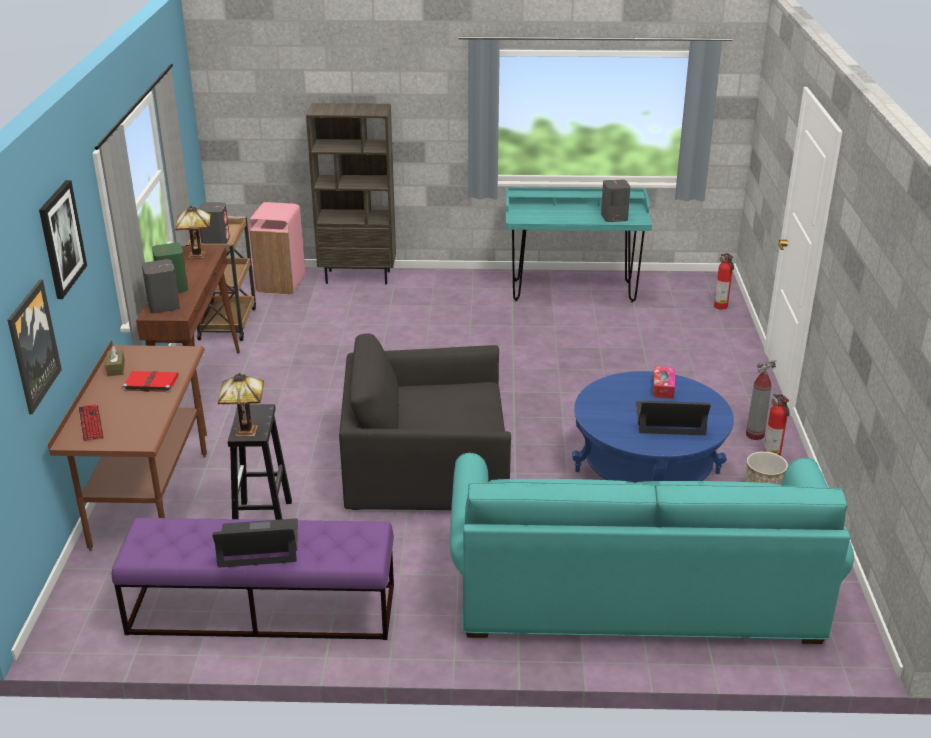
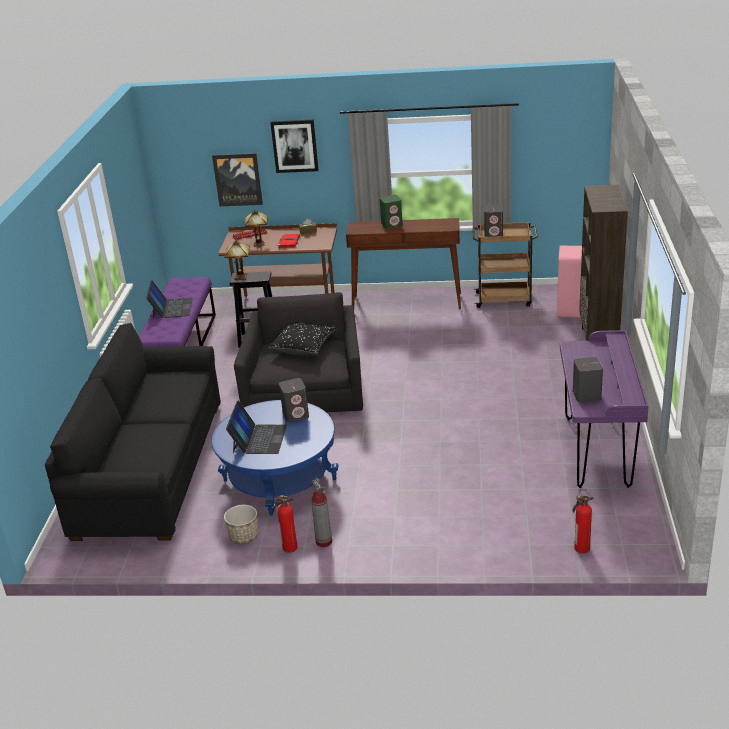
camera: 95 degrees right, 0 degrees up
(163, 306) = (366, 225): grey speaker -> grey speaker (296, 414)
(198, 255) = (443, 225): table lamp -> table lamp (259, 244)
(423, 407) = (303, 347): none -> black pillow
(572, 291) = (597, 451): turquoise desk -> purple desk
(635, 591) = (150, 467): turquoise sofa -> black sofa
(663, 387) = (305, 438): tissue box -> none

